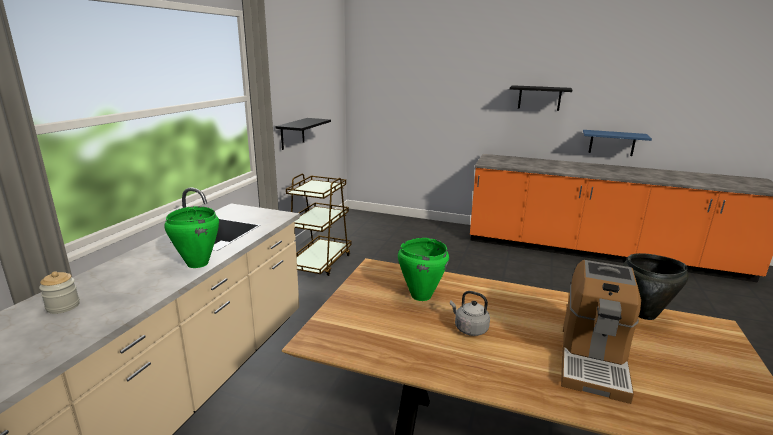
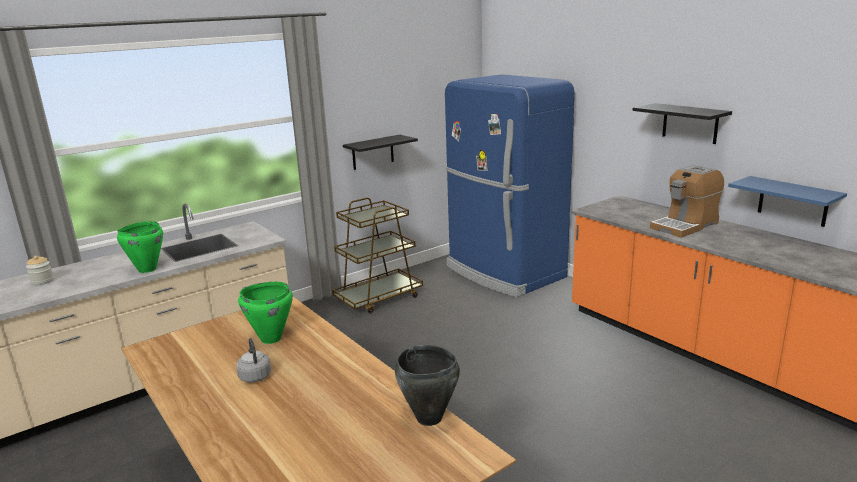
camera: 35 degrees right, 0 degrees up
(390, 226) = (504, 273): none -> blue fridge
(593, 360) = (296, 433): coffee machine -> coffee machine (685, 225)

